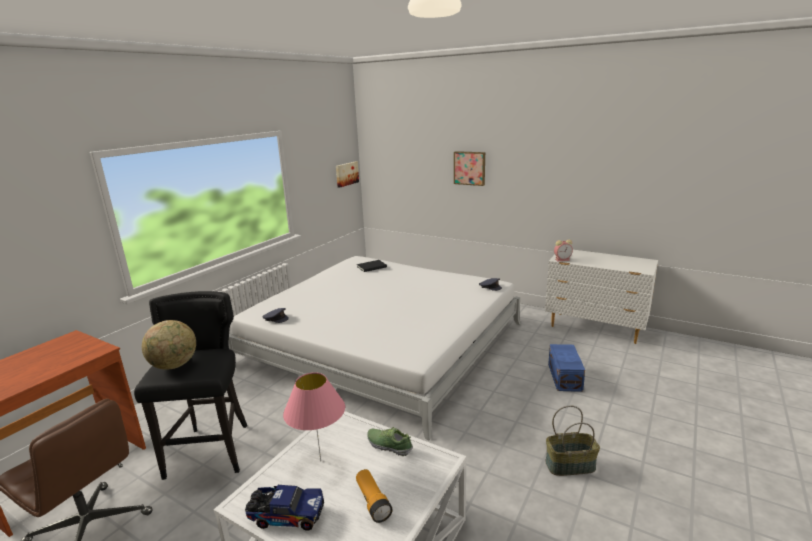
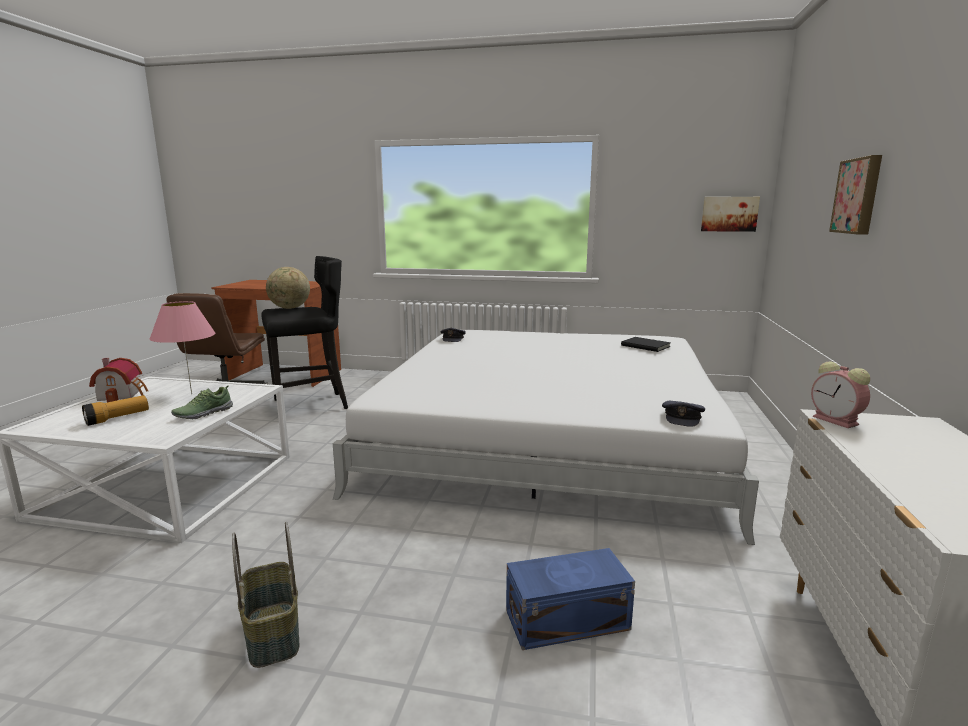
camera: 70 degrees right, 5 degrees down
(285, 515) = (123, 394): toy truck -> toy house
(389, 445) = (203, 413): shoe -> shoe turned 150 degrees counterclockwise

